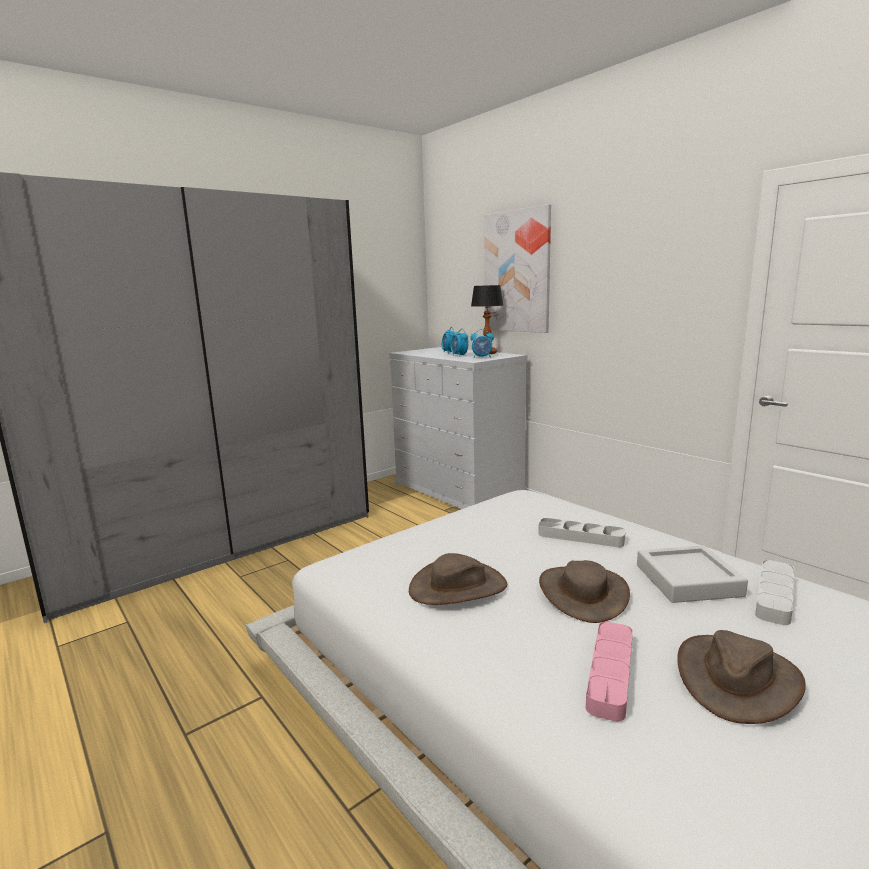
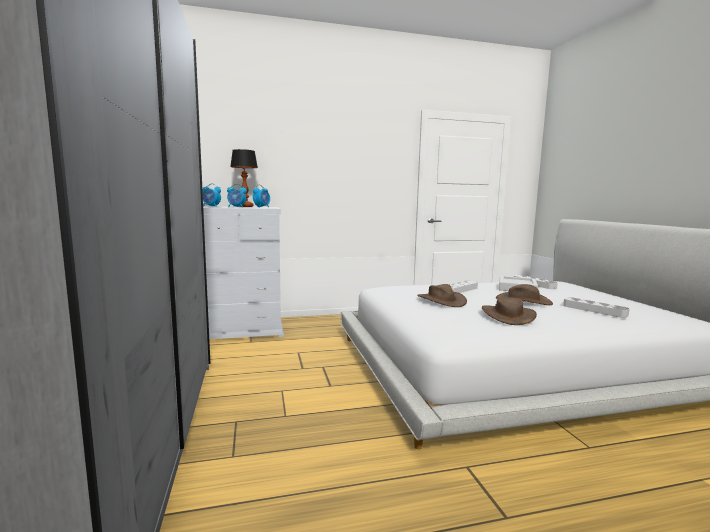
camera: 65 degrees left, 5 degrees down
(517, 272) = (260, 143): picture -> none
(610, 673) = (594, 310): pink tray -> grey tray
(736, 678) = (595, 299): brown hat -> brown hat (441, 300)

